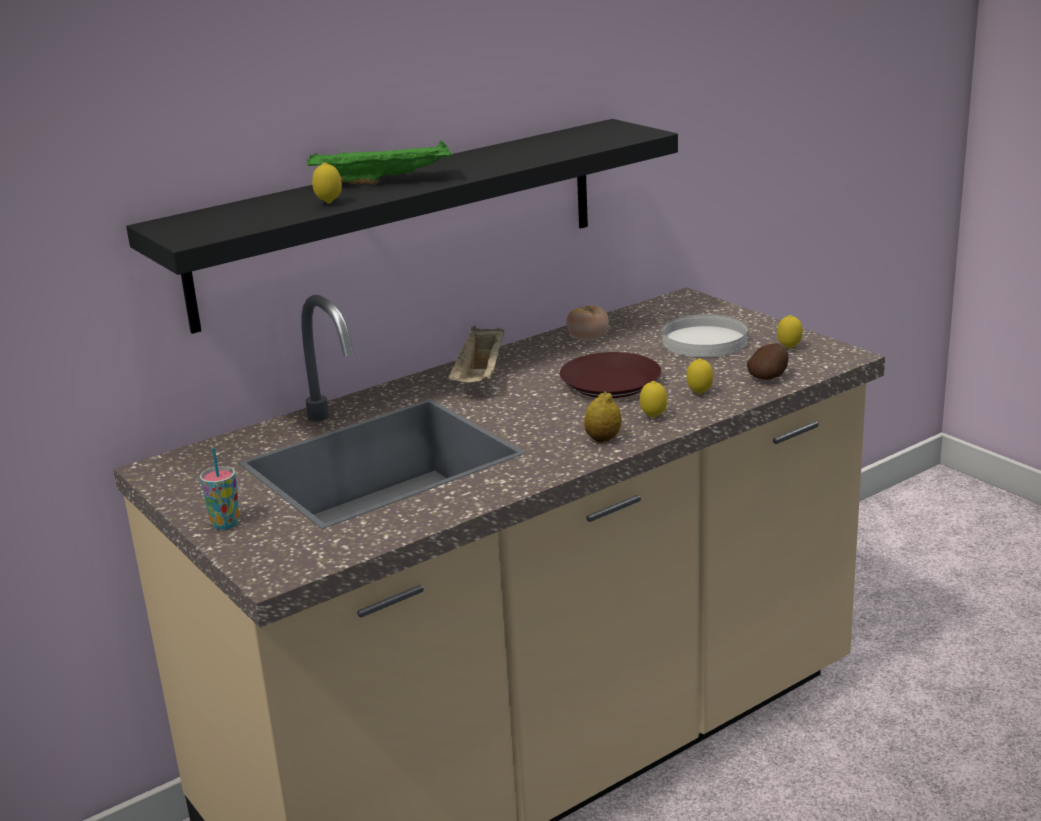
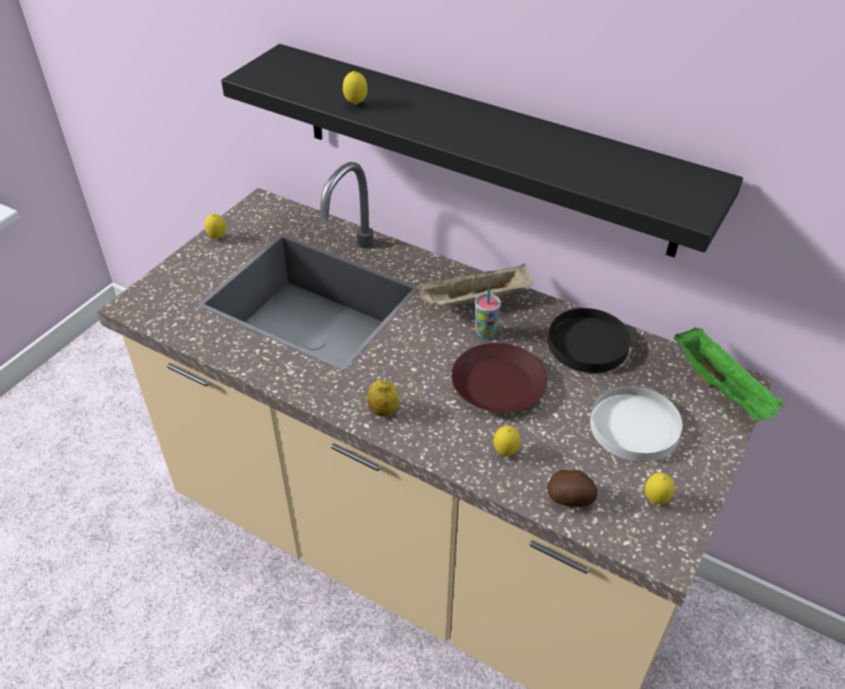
camera: 65 degrees right, 20 degrees up
(225, 524) = (193, 261): cup -> cup (485, 332)
(385, 181) = (431, 111): green tray -> green tray (722, 389)
(588, 340) = (588, 343): tomato -> black plate
(653, 417) = (439, 432): lemon -> lemon (217, 238)

